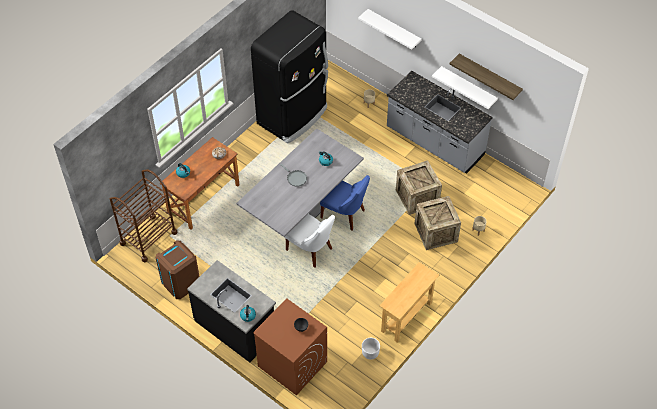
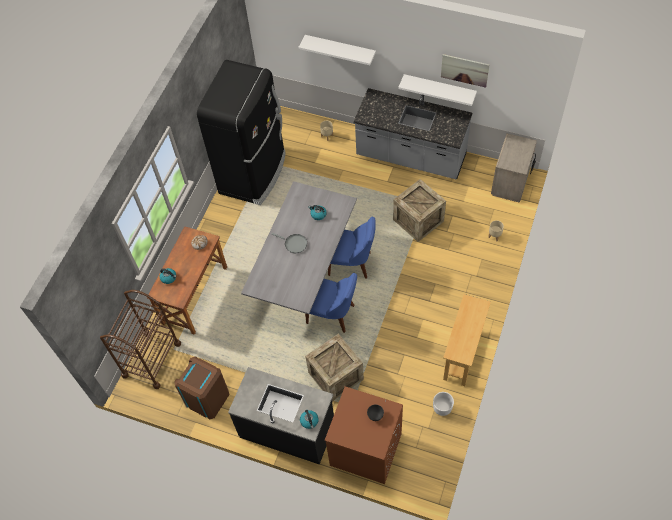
camera: 15 degrees left, 5 degrees up
(311, 250) = (333, 314): white chair -> blue chair
(436, 232) = (453, 252): crate -> crate (335, 376)
(489, 76) = (464, 70): shelf -> picture
(513, 191) = (511, 183): none -> beige nightstand

